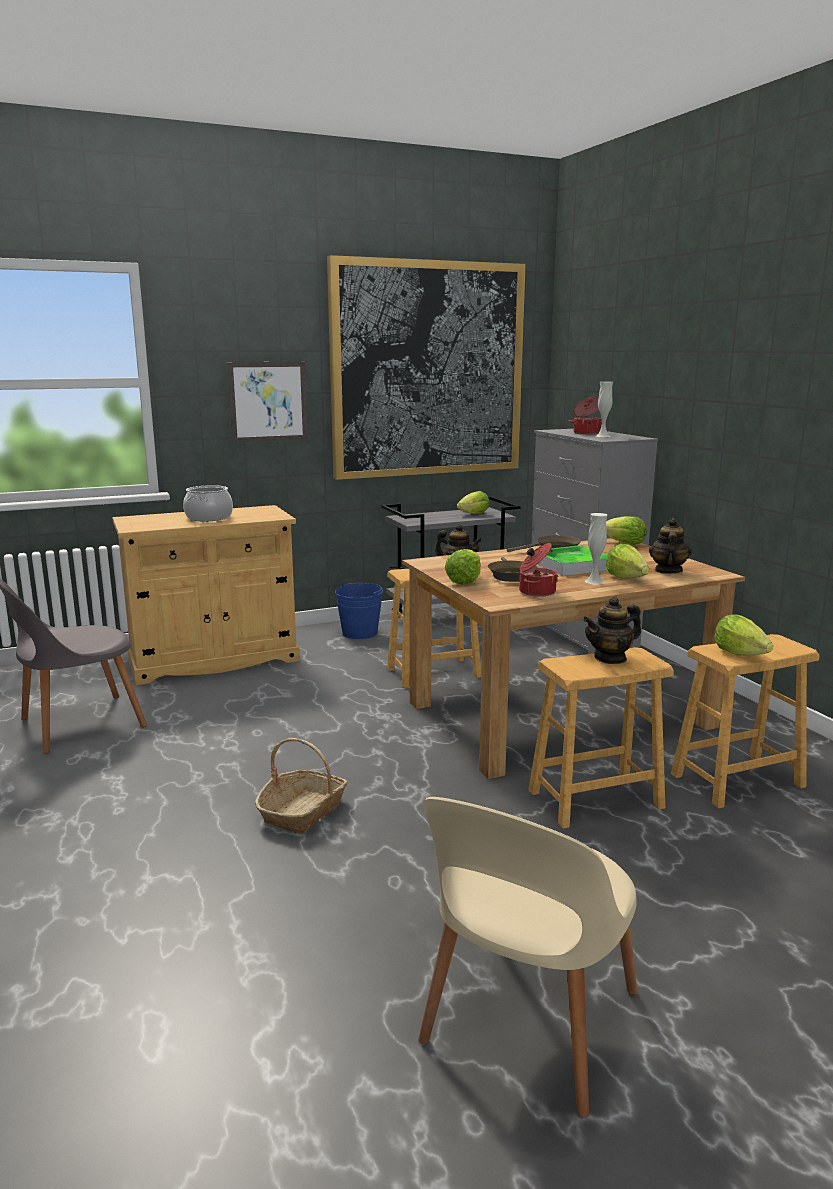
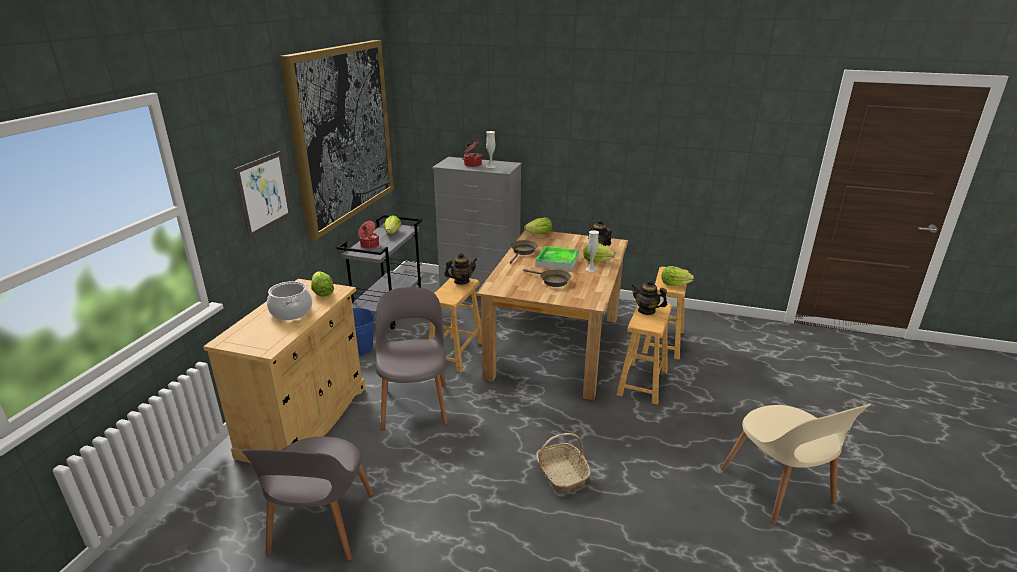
camera: 50 degrees left, 10 degrees up
(311, 689) = (415, 403): none -> grey chair
(464, 581) = (545, 295): lettuce -> lettuce (322, 293)
(536, 592) = (588, 288): cooking pot -> cooking pot (369, 245)
(610, 658) = (646, 311): teapot -> teapot turned 105 degrees clockwise

